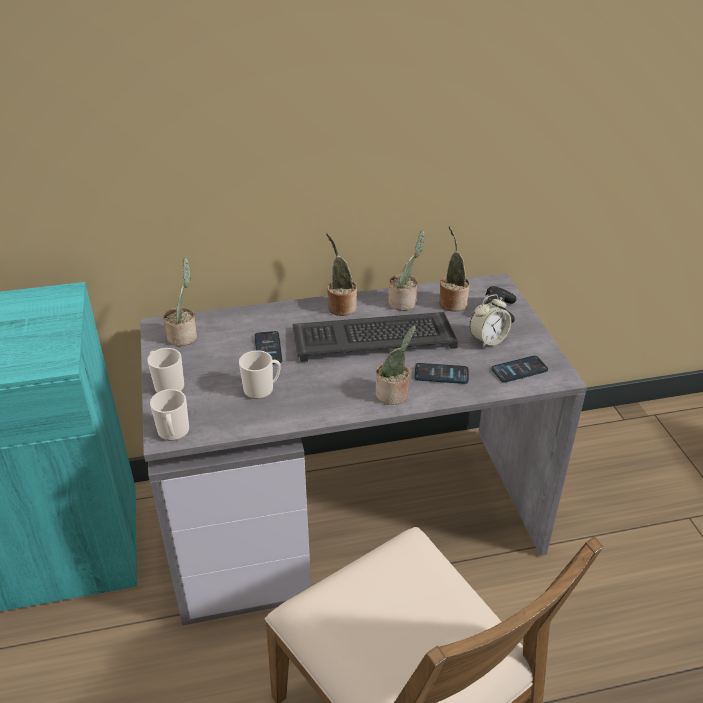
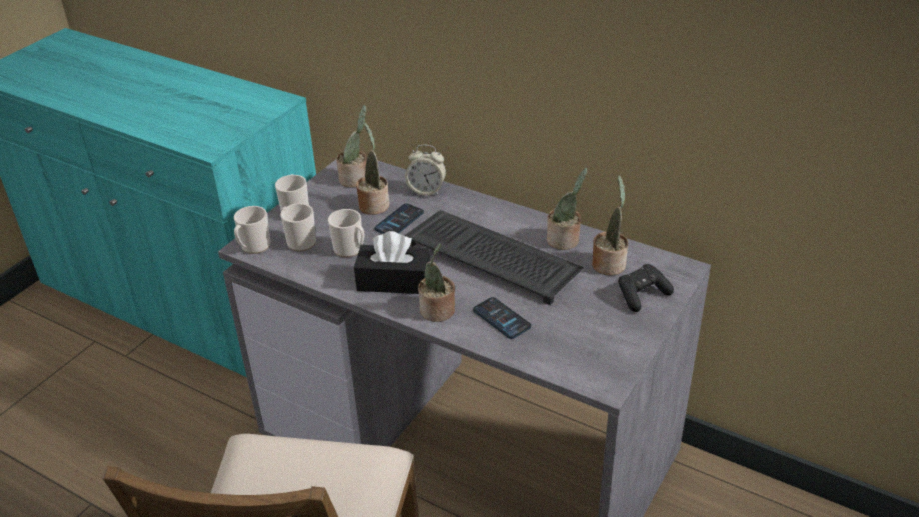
camera: 45 degrees right, 0 degrees up
(208, 406) = (299, 241): none -> mug
(330, 392) = (394, 281): none -> black tissue box
(340, 307) = (504, 216): potted plant -> potted plant (374, 204)
(488, 340) = (589, 314): alarm clock -> alarm clock (426, 190)
(519, 370) = (577, 356): phone -> none

